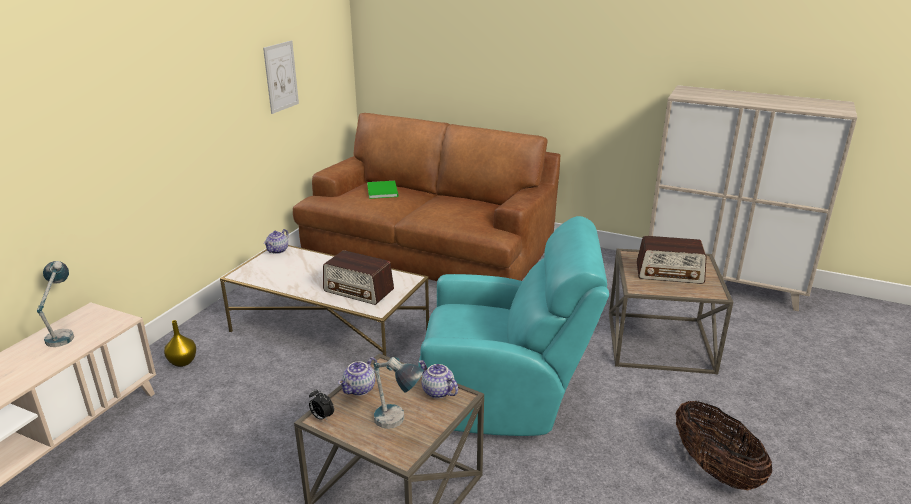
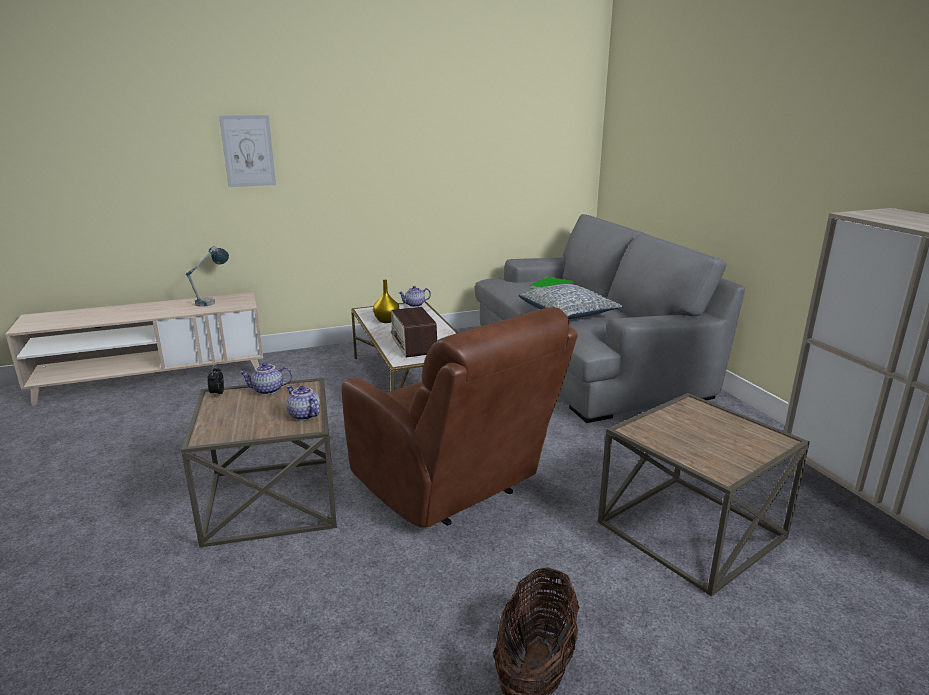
camera: 45 degrees right, 5 degrees down
(182, 362) = (302, 364): yellow vase -> yellow vase (386, 320)
(281, 76) = (492, 161): picture -> picture (248, 151)
(397, 425) = (241, 420): table lamp -> none
(429, 249) = (586, 360): brown sofa -> grey sofa
(437, 391) = (303, 415): teapot -> teapot turned 45 degrees counterclockwise
(440, 213) = (568, 313): none -> pillow
(504, 396) = (452, 488): turquoise armchair -> brown armchair
(669, 273) = (704, 435): radio -> none

